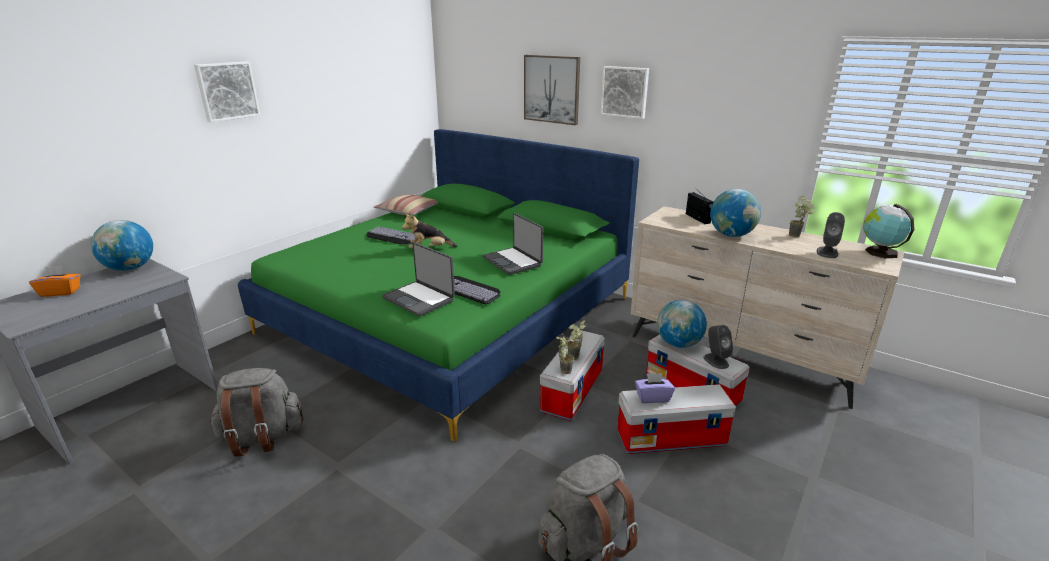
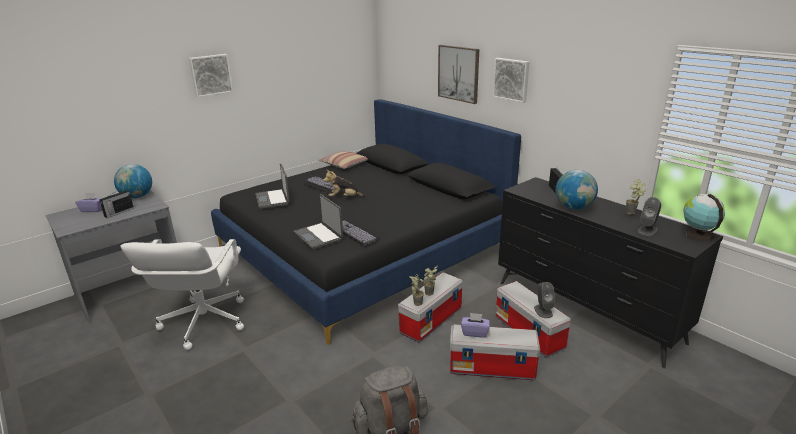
camera: 15 degrees right, 0 degrees up
(61, 292) = (93, 210): orange tissue box -> purple tissue box
(107, 292) = (118, 212): none -> radio
(261, 437) = (203, 322): grey backpack -> white office chair
(450, 315) = (363, 249): green bed -> black bed
(513, 261) = (402, 213): laptop -> laptop (273, 199)
(678, 344) = (519, 293): globe -> none
(740, 357) = (585, 311): beige dresser -> black dresser

